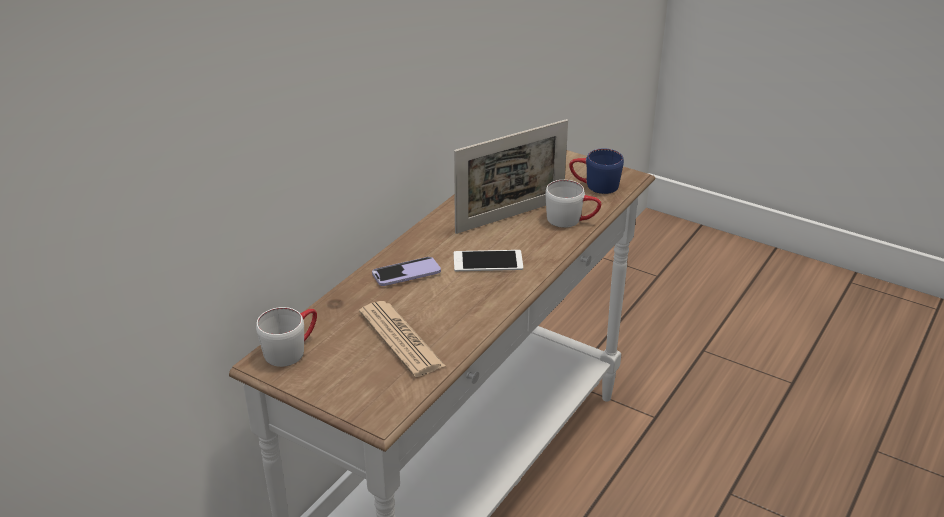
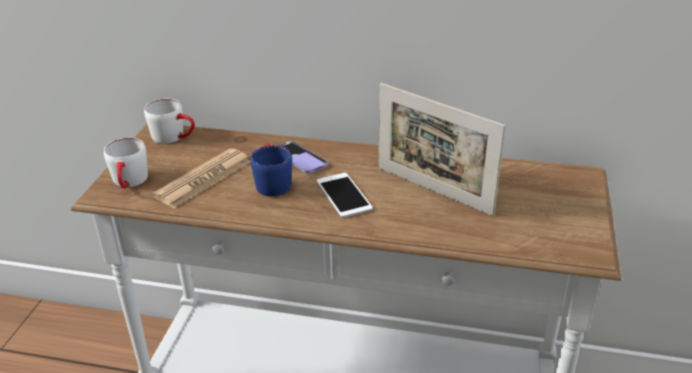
camera: 70 degrees right, 0 degrees up
(572, 220) = (457, 229): white mug -> white mug (129, 183)
(594, 185) = (543, 231): blue mug -> blue mug (271, 182)

